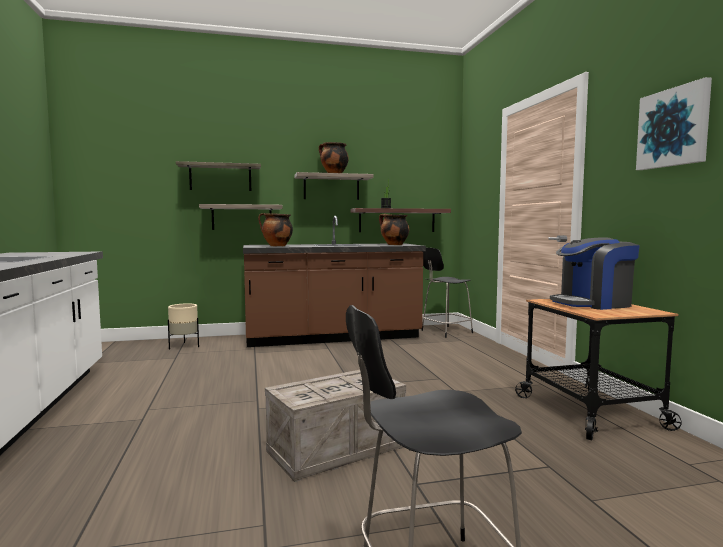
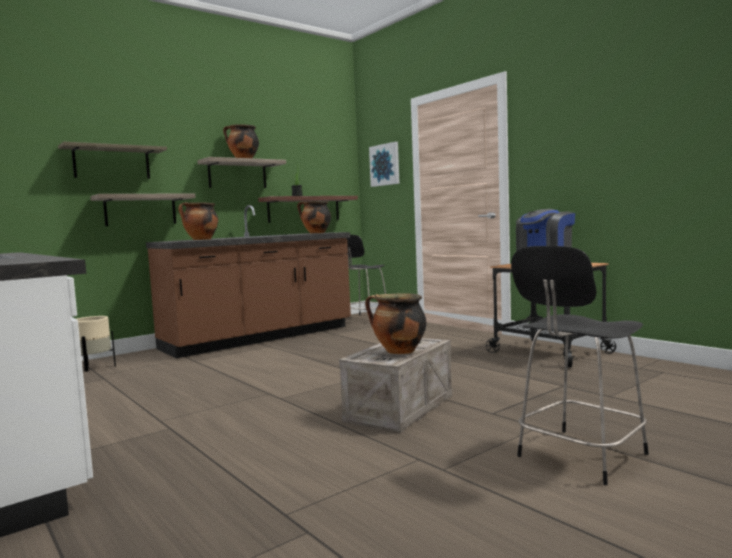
camera: 25 degrees left, 0 degrees up
(329, 390) = (398, 352): none -> cooking pot
(673, 127) = (590, 121): picture -> picture (385, 165)

